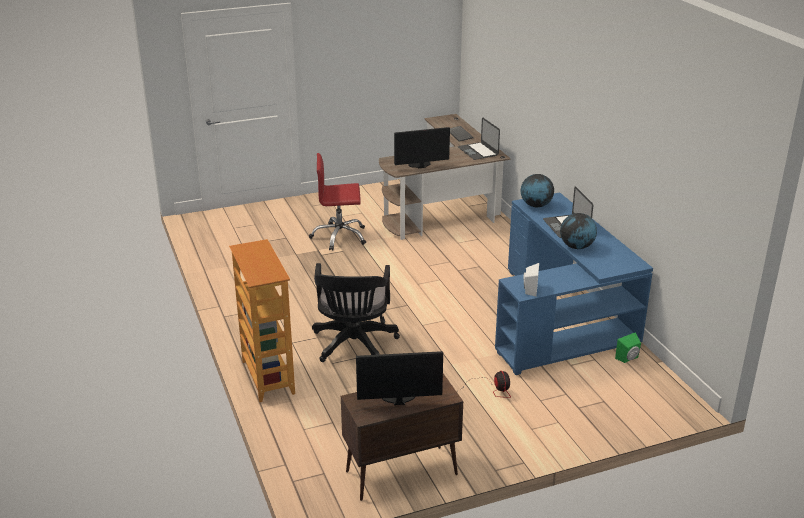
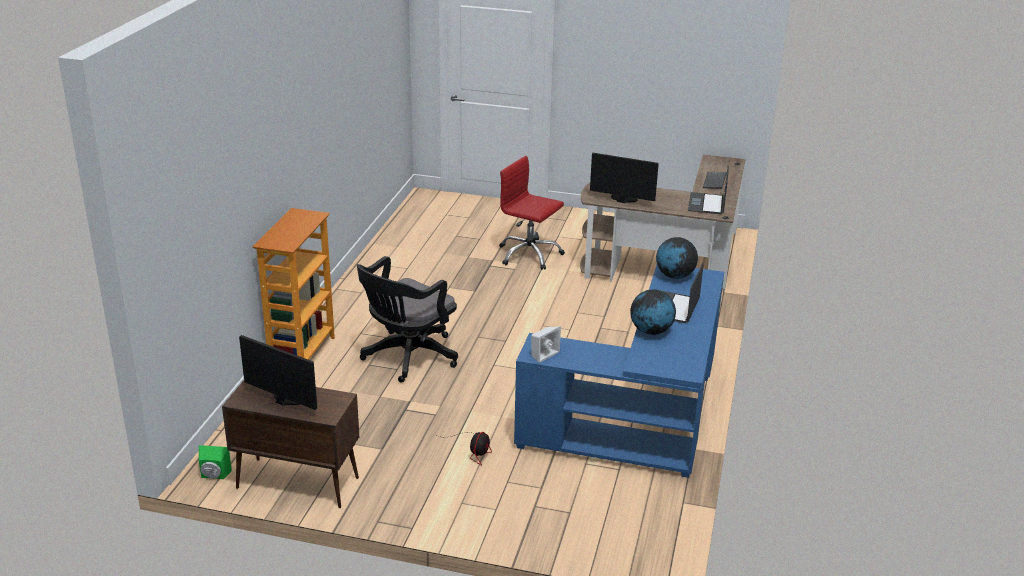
camera: 35 degrees right, 0 degrees up
(628, 358) = (657, 485): green speaker -> green speaker (214, 476)

